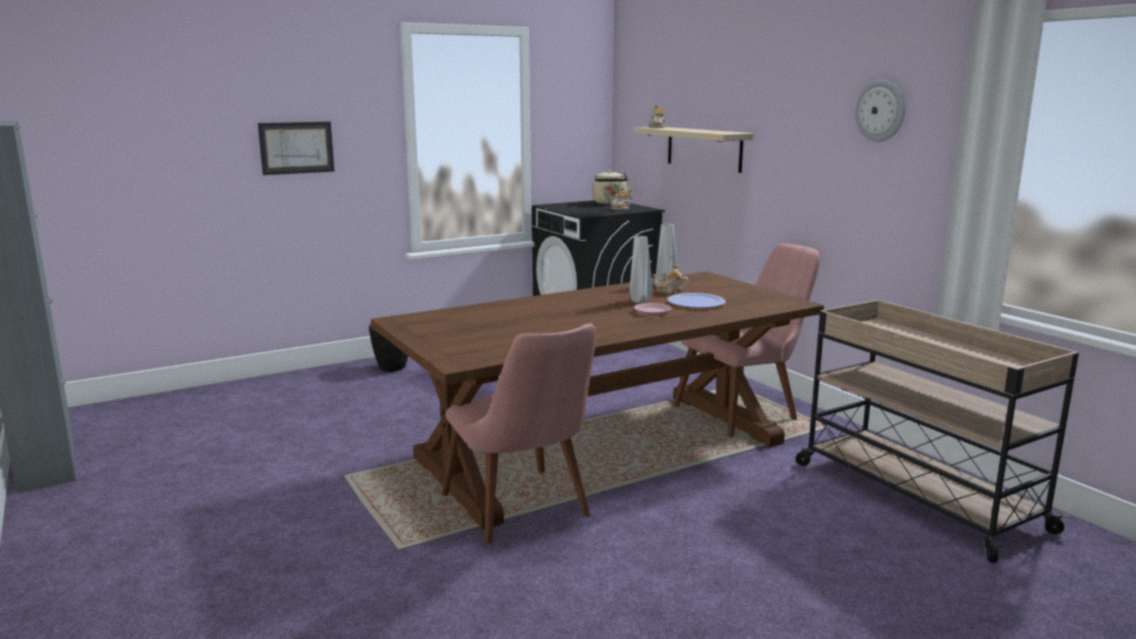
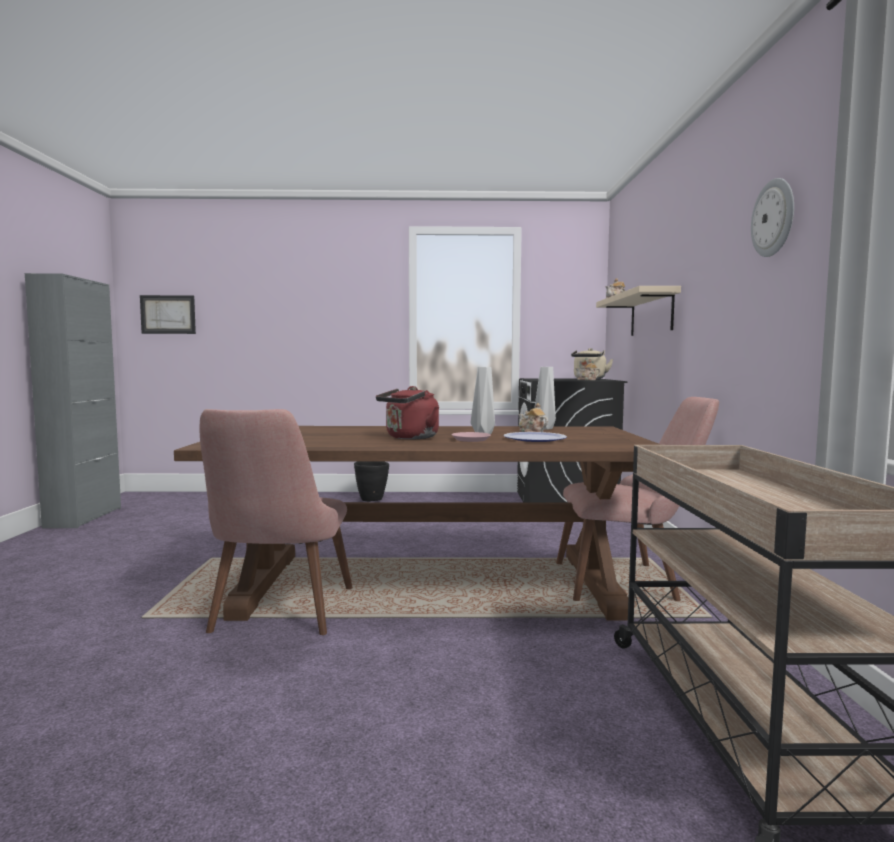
camera: 30 degrees right, 10 degrees down
(296, 147) = (321, 320): picture -> picture (168, 314)
(597, 317) = (410, 438): none -> red kettle

